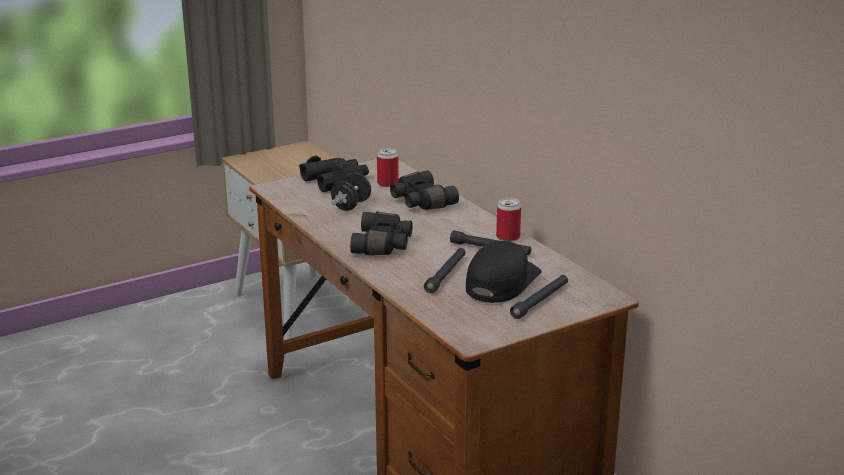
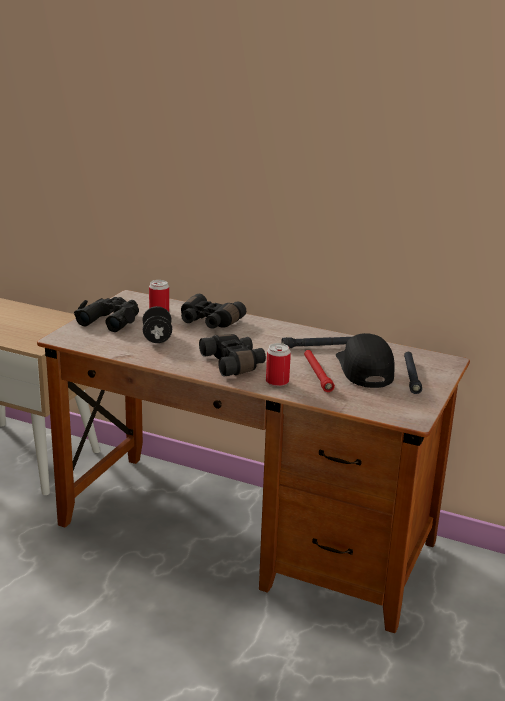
camera: 35 degrees left, 0 degrees up
(446, 274) = (317, 374): black flashlight -> red flashlight
(508, 237) = (316, 334): can -> can (277, 382)

